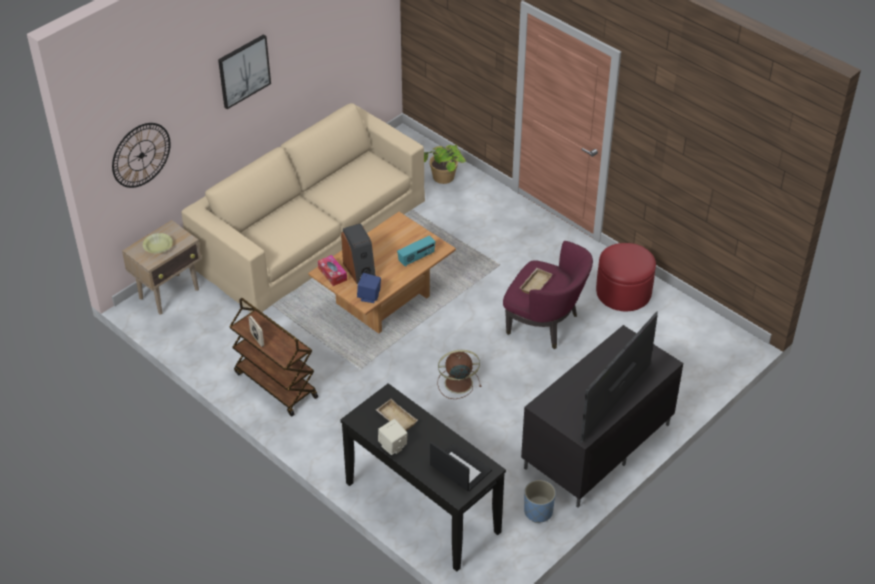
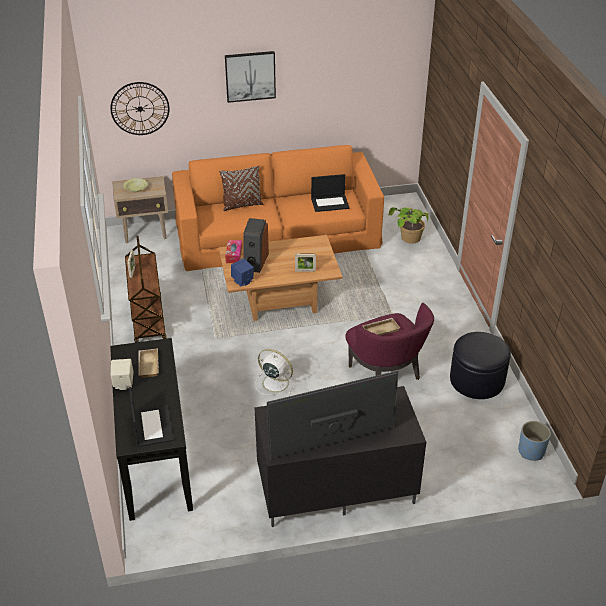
camera: 35 degrees right, 5 degrees down
(278, 216) = (242, 205): none -> brown pillow
(309, 231) = (277, 234): beige sofa -> orange sofa
(364, 175) = (330, 203): none -> laptop
(416, 258) = (305, 271): radio -> picture frame
(457, 383) = (274, 382): brown fan -> white fan
(538, 511) = (237, 511): blue planter -> blue planter (531, 451)
(623, 292) = (477, 380): red ottoman -> black ottoman

